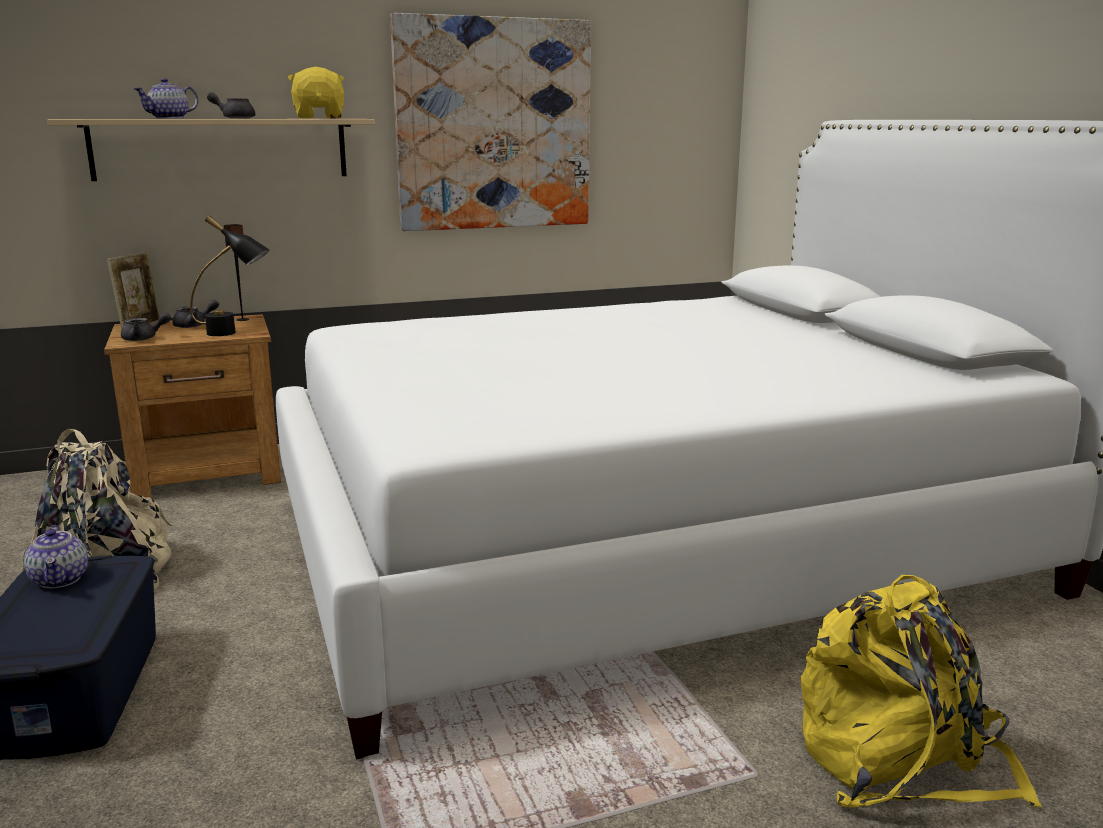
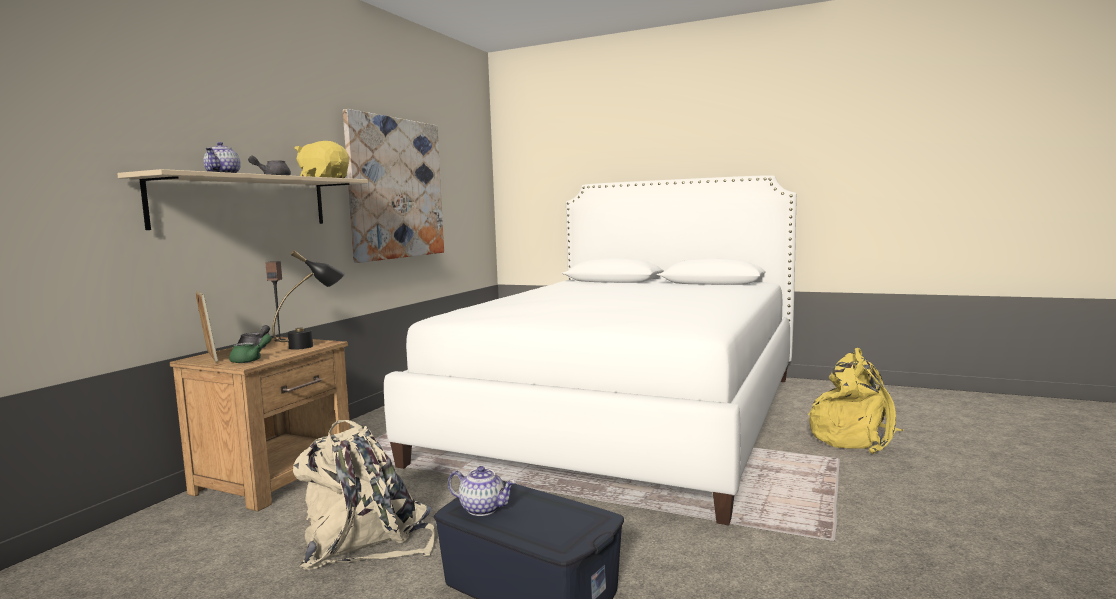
camera: 45 degrees left, 10 degrees down
(144, 338) = (250, 360): grey teapot -> green teapot

